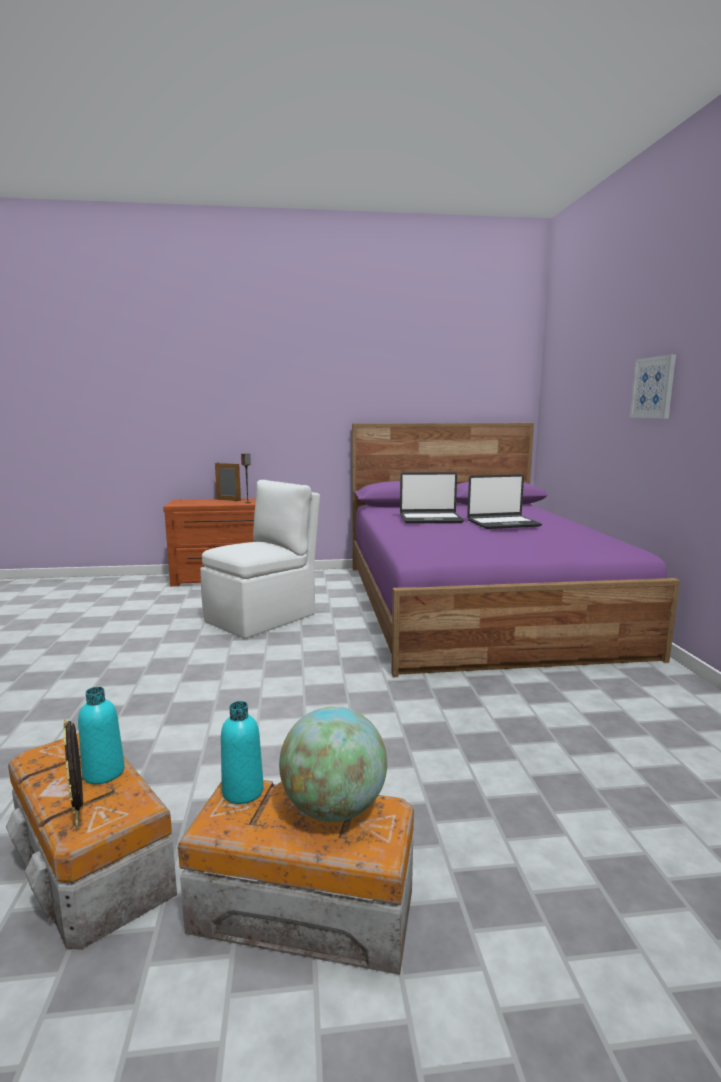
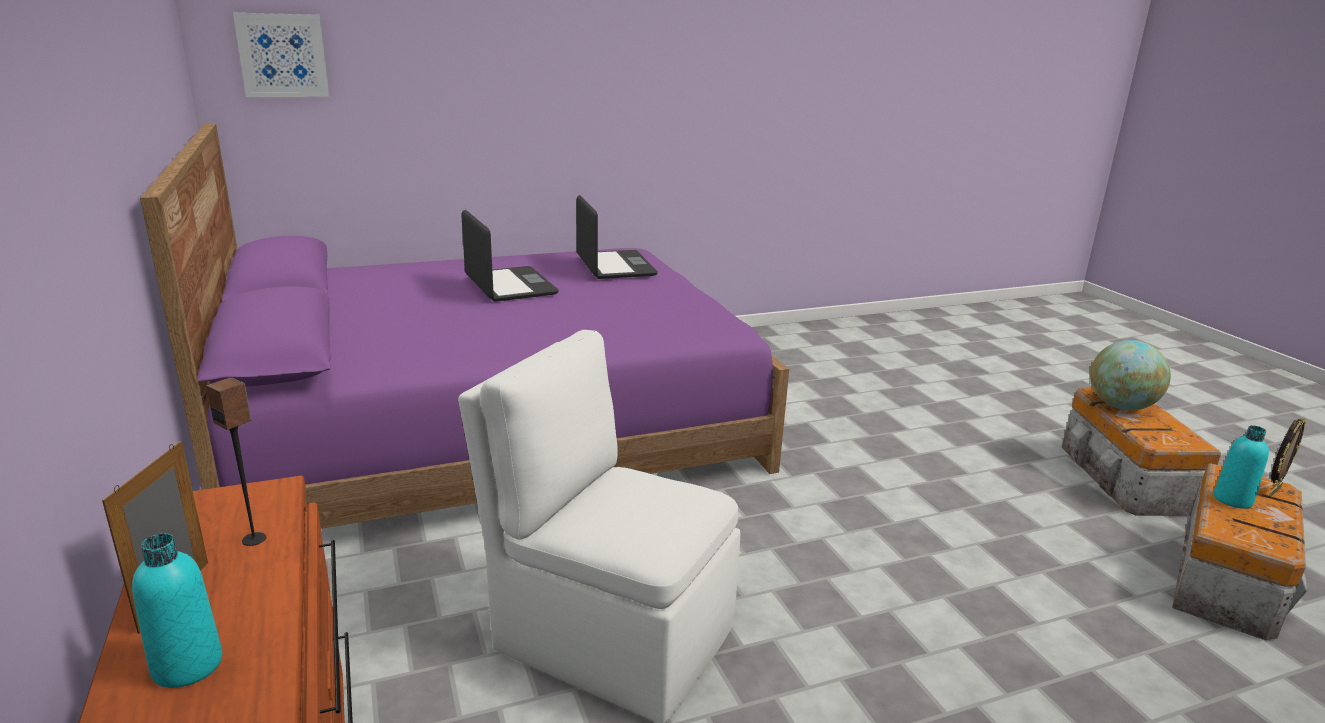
camera: 105 degrees left, 10 degrees up
(243, 791) = (1155, 437): turquoise bottle -> turquoise bottle (187, 665)
(430, 519) = (479, 324): laptop -> laptop (614, 266)
(653, 387) = (560, 67): picture -> picture (283, 55)

